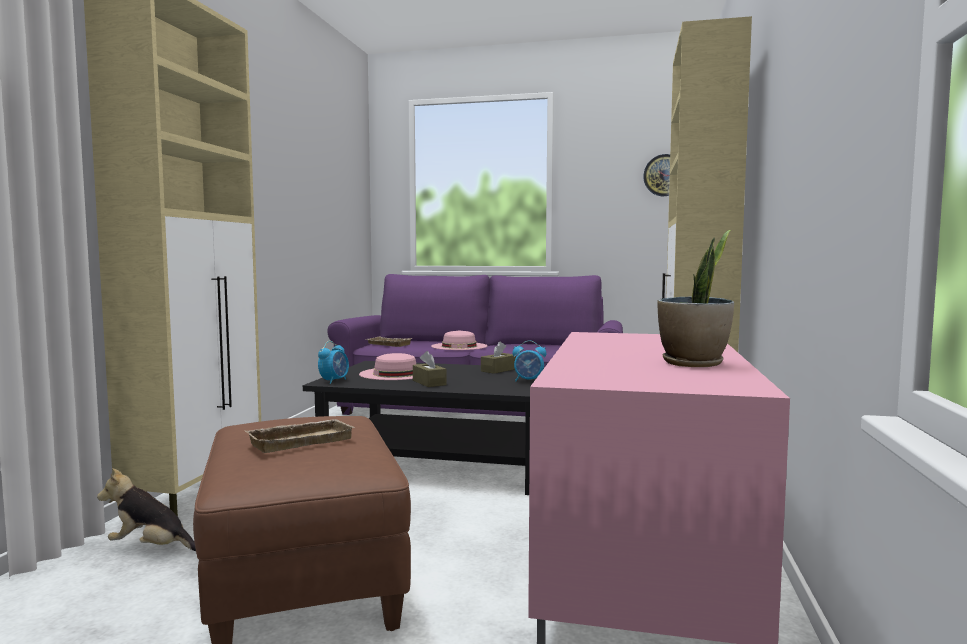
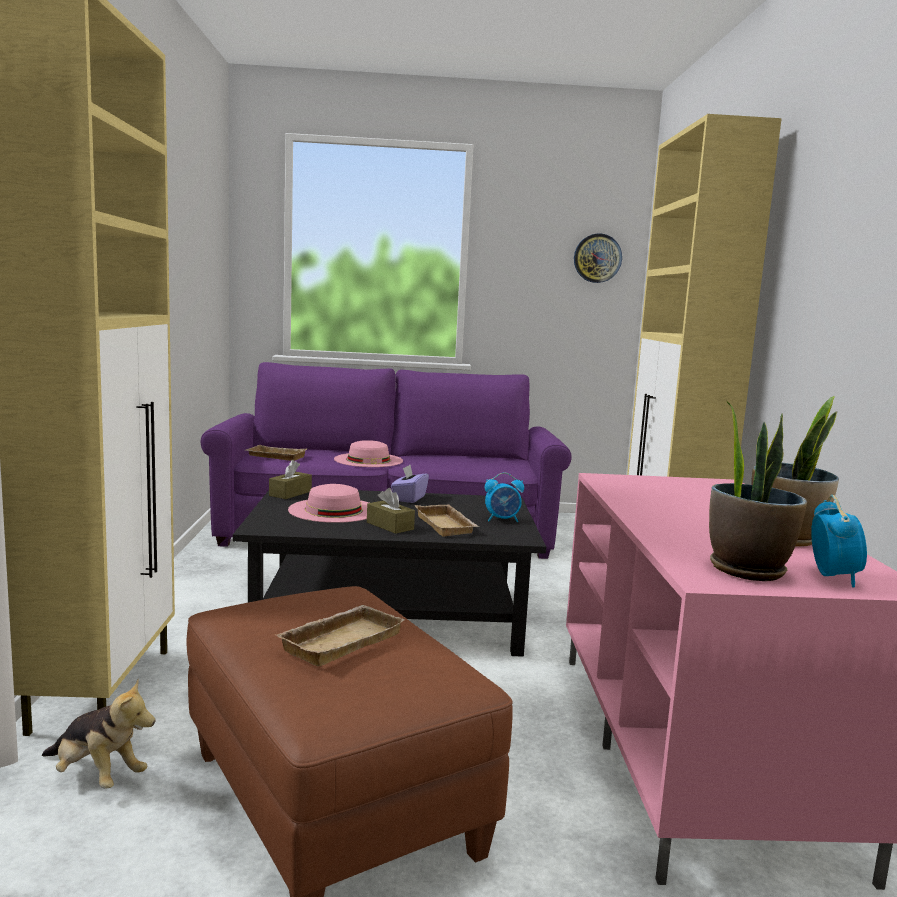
camera: 15 degrees left, 5 degrees up
(152, 548) = (97, 776): plush toy -> plush toy turned 150 degrees counterclockwise
(334, 381) = (268, 525): alarm clock -> alarm clock (833, 577)
(465, 368) = (409, 498): none -> purple tissue box
(477, 383) = (447, 525): none -> beige tray
(498, 370) = (451, 501): brown tissue box -> brown tissue box (290, 493)
(615, 377) = (747, 569): none -> potted plant

